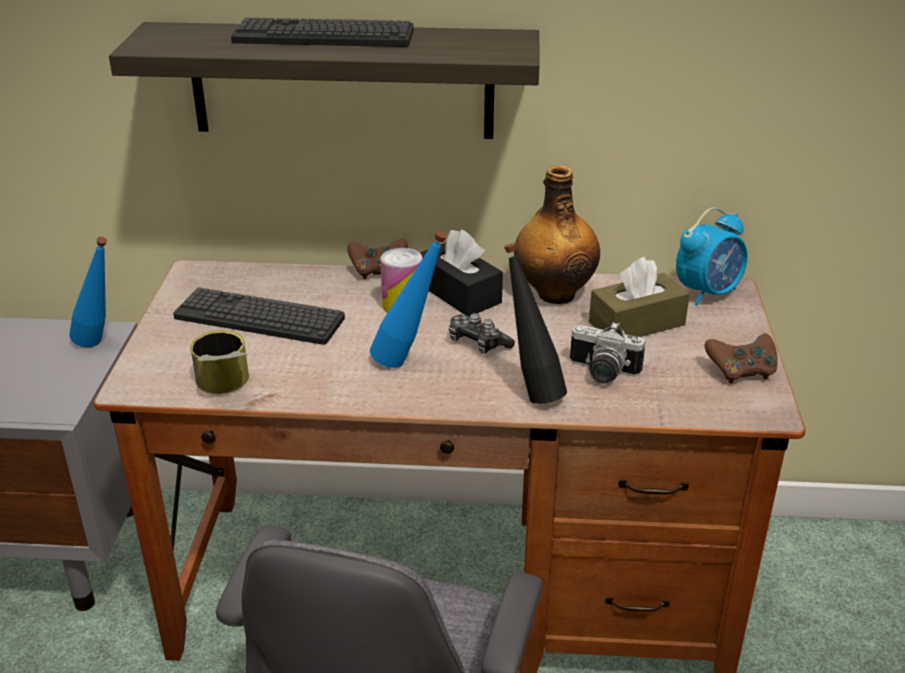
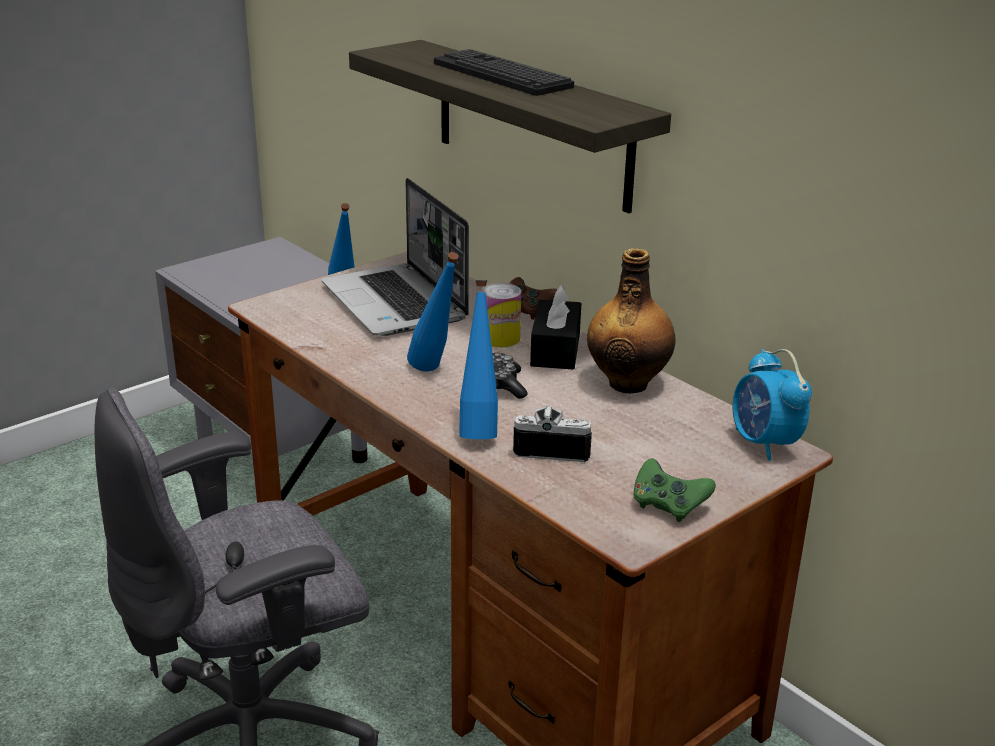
camera: 45 degrees right, 5 degrees down
(224, 387) = (303, 331): can -> none
(259, 318) = (396, 303): keyboard -> laptop
(530, 391) = (478, 430): black bottle -> blue bottle
(601, 373) = (552, 447): camera -> camera turned 120 degrees clockwise
(636, 323) = (651, 432): brown tissue box -> none
(708, 292) = (764, 443): alarm clock -> alarm clock turned 60 degrees clockwise
(741, 372) = (668, 506): brown game controller -> green game controller

